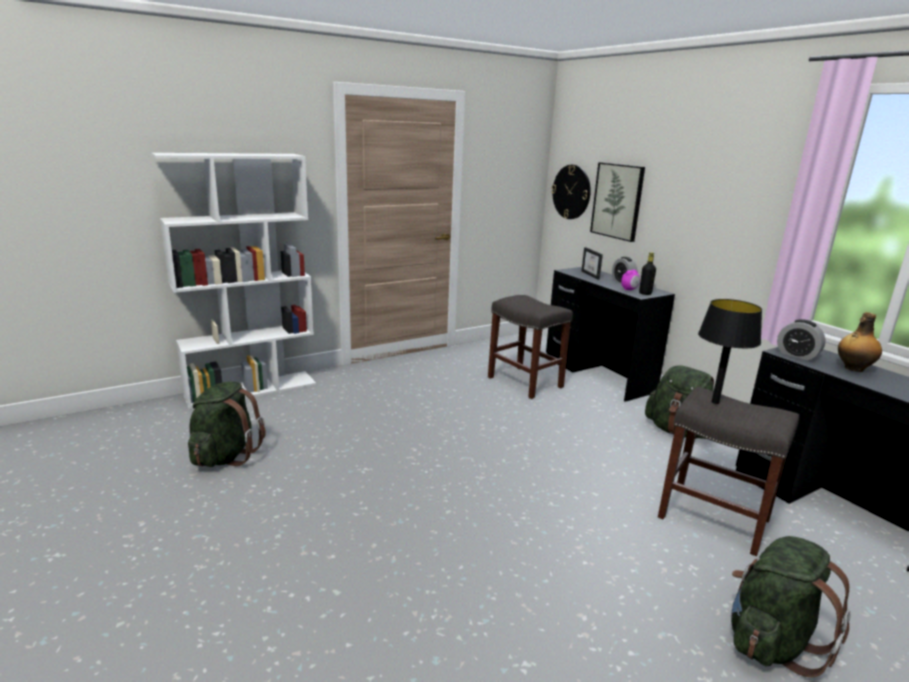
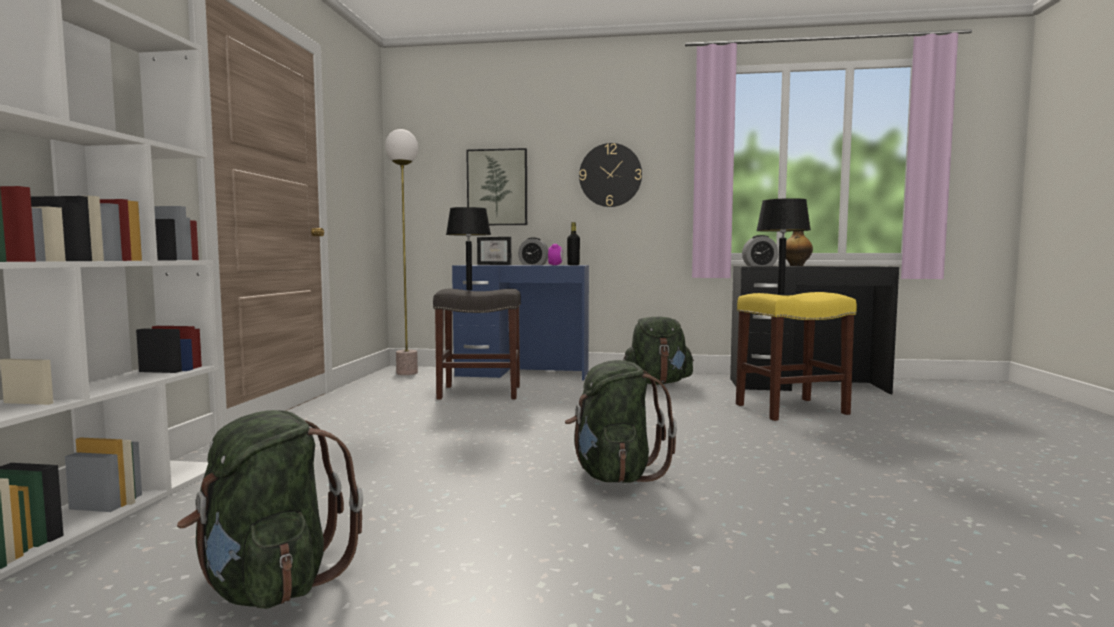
camera: 50 degrees left, 15 degrees down
(526, 343) = (407, 373): none -> floor lamp
(527, 301) = (469, 290): none -> black table lamp
(571, 192) = (428, 187): wall clock -> wall clock (610, 175)
(598, 374) = (523, 373): black desk -> blue desk
(712, 518) = (790, 409): grey stool -> yellow stool
(770, 641) = (956, 440): green backpack -> green backpack (614, 475)

